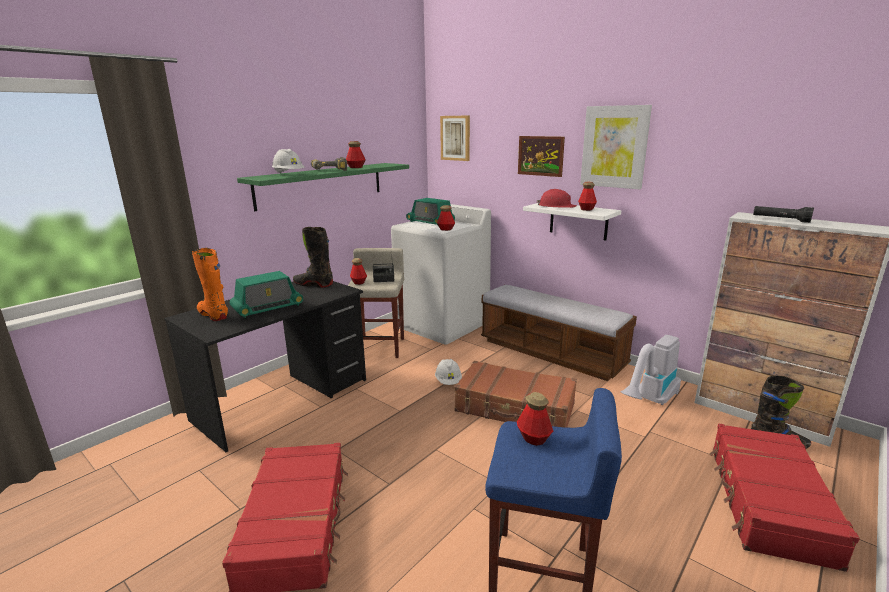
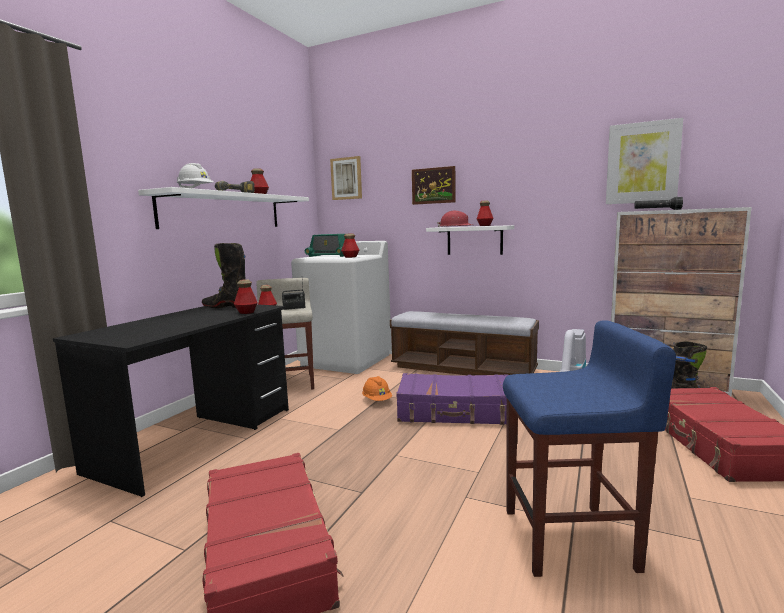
camera: 15 degrees left, 10 degrees down
(213, 315) = (119, 331): orange boot -> none
(268, 308) = (185, 322): radio -> none
(321, 185) = (223, 211): green shelf -> white shelf
(448, 381) = (377, 400): white hard hat -> orange hard hat
(515, 408) = (455, 411): brown suitcase -> purple suitcase
(534, 438) = (548, 380): bottle -> bottle (246, 312)
(614, 147) = (502, 170): picture -> picture (642, 163)

